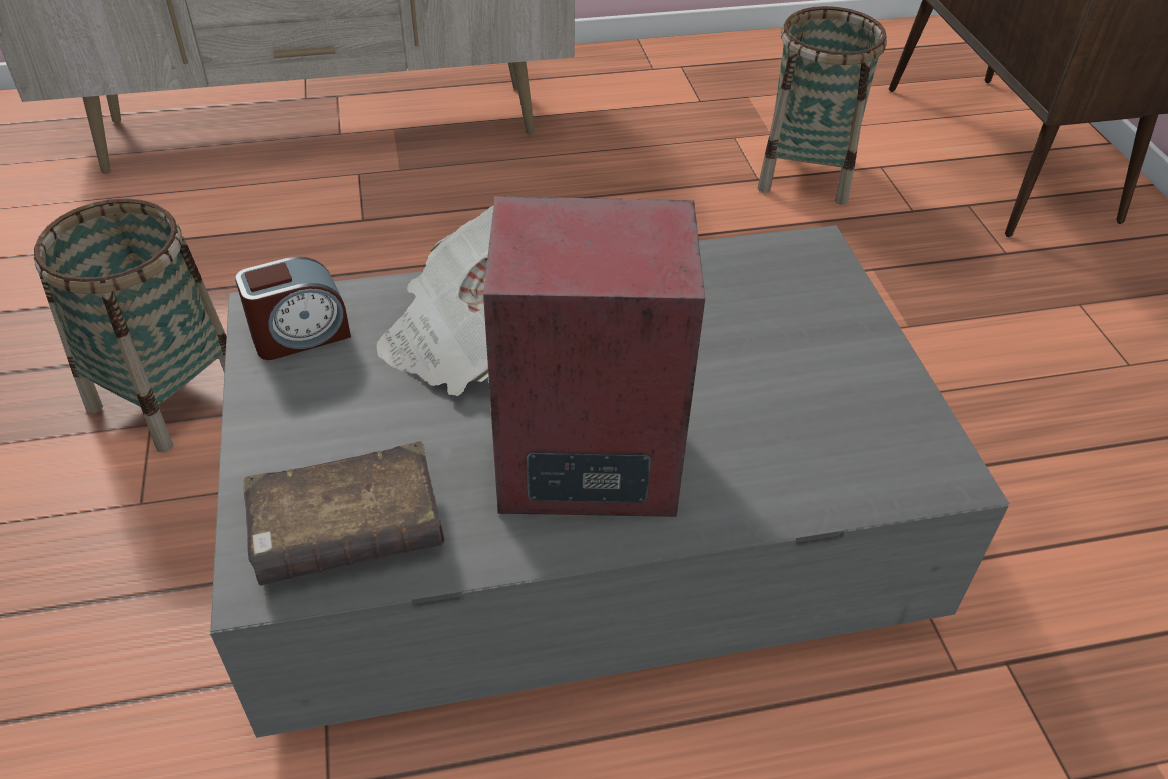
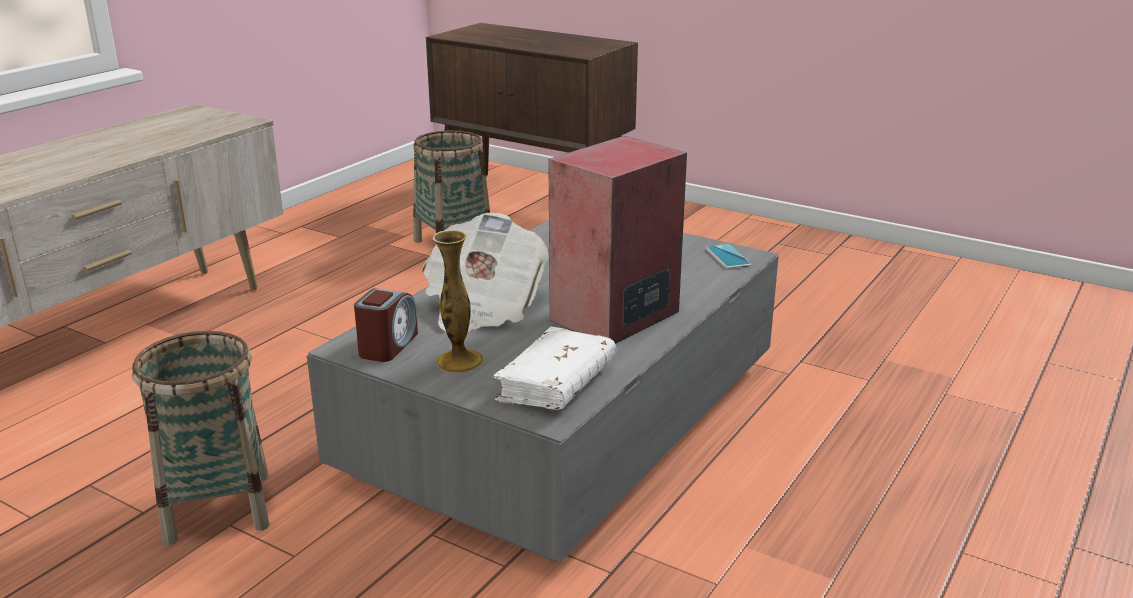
camera: 45 degrees left, 20 degrees down
(321, 412) = (459, 361): none -> vase
(347, 530) = (556, 384): brown book -> white book
(911, 458) = (728, 257): none -> phone

